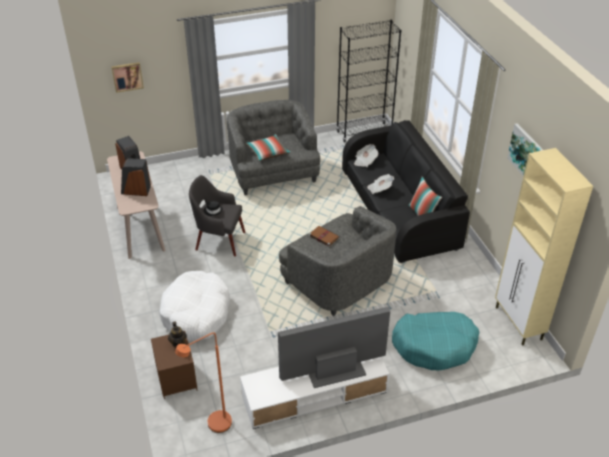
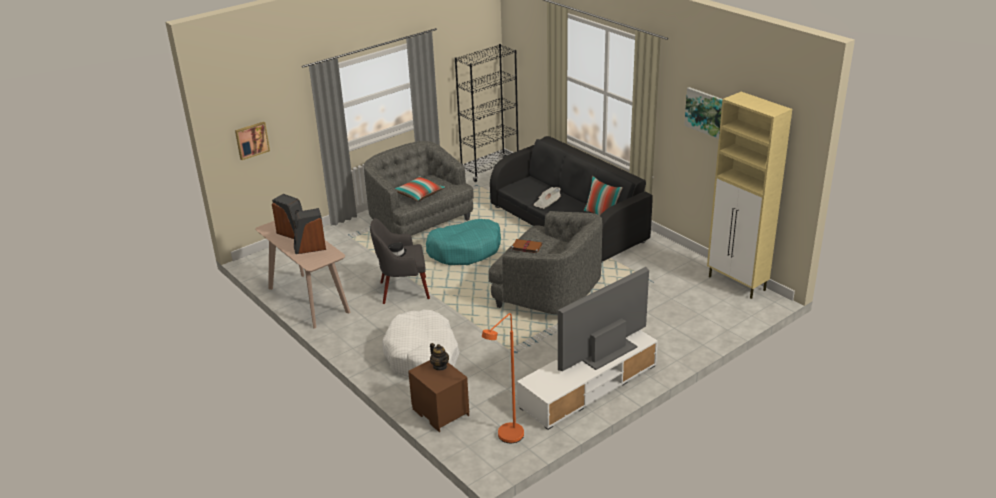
camera: 20 degrees left, 10 degrees down
(365, 161) = (516, 186): newspaper -> none
(434, 345) = (674, 319): turquoise dog bed -> turquoise dog bed (465, 250)

